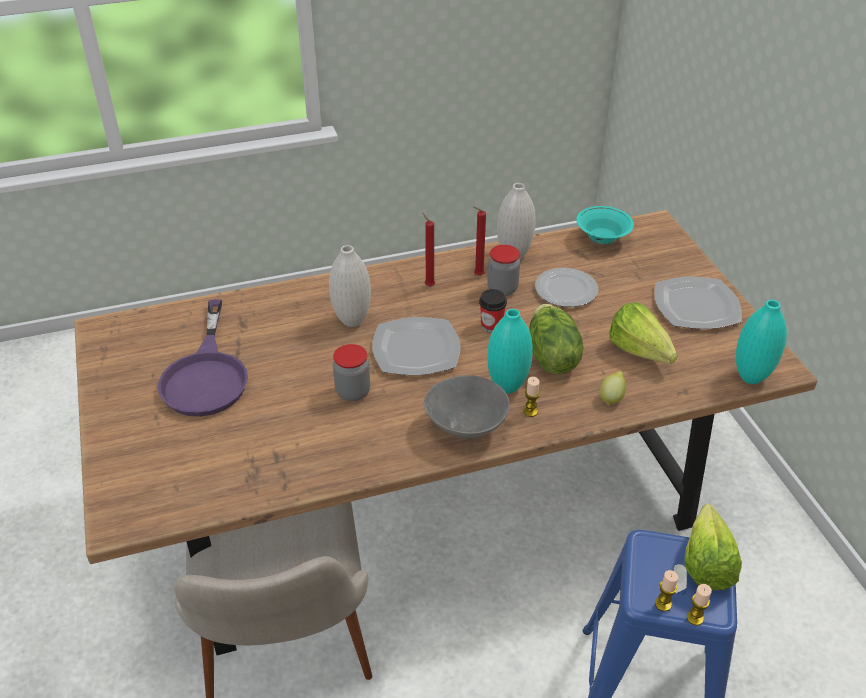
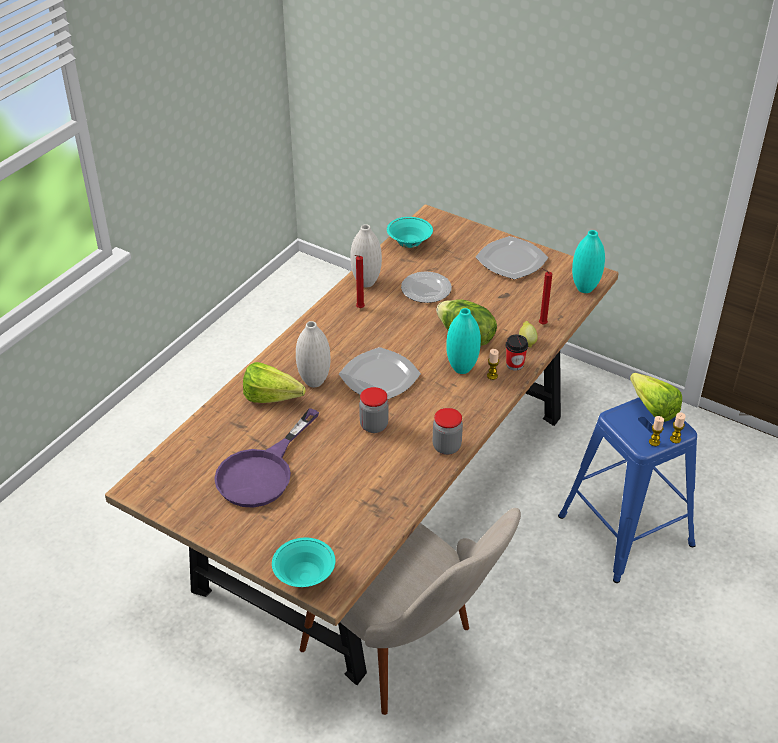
camera: 40 degrees left, 0 degrees up
(113, 495) = (305, 577): none -> turquoise bowl
(206, 375) = (262, 472): purple frying pan -> purple frying pan turned 75 degrees clockwise
(428, 285) = (335, 332): red candle -> red candle (541, 324)
(465, 426) = (466, 406): grey bowl -> none
(491, 326) = (408, 337): cup -> cup (514, 364)
(502, 289) = (386, 309): jar -> jar (446, 447)
(642, 355) = (515, 307): lettuce -> lettuce (276, 399)

